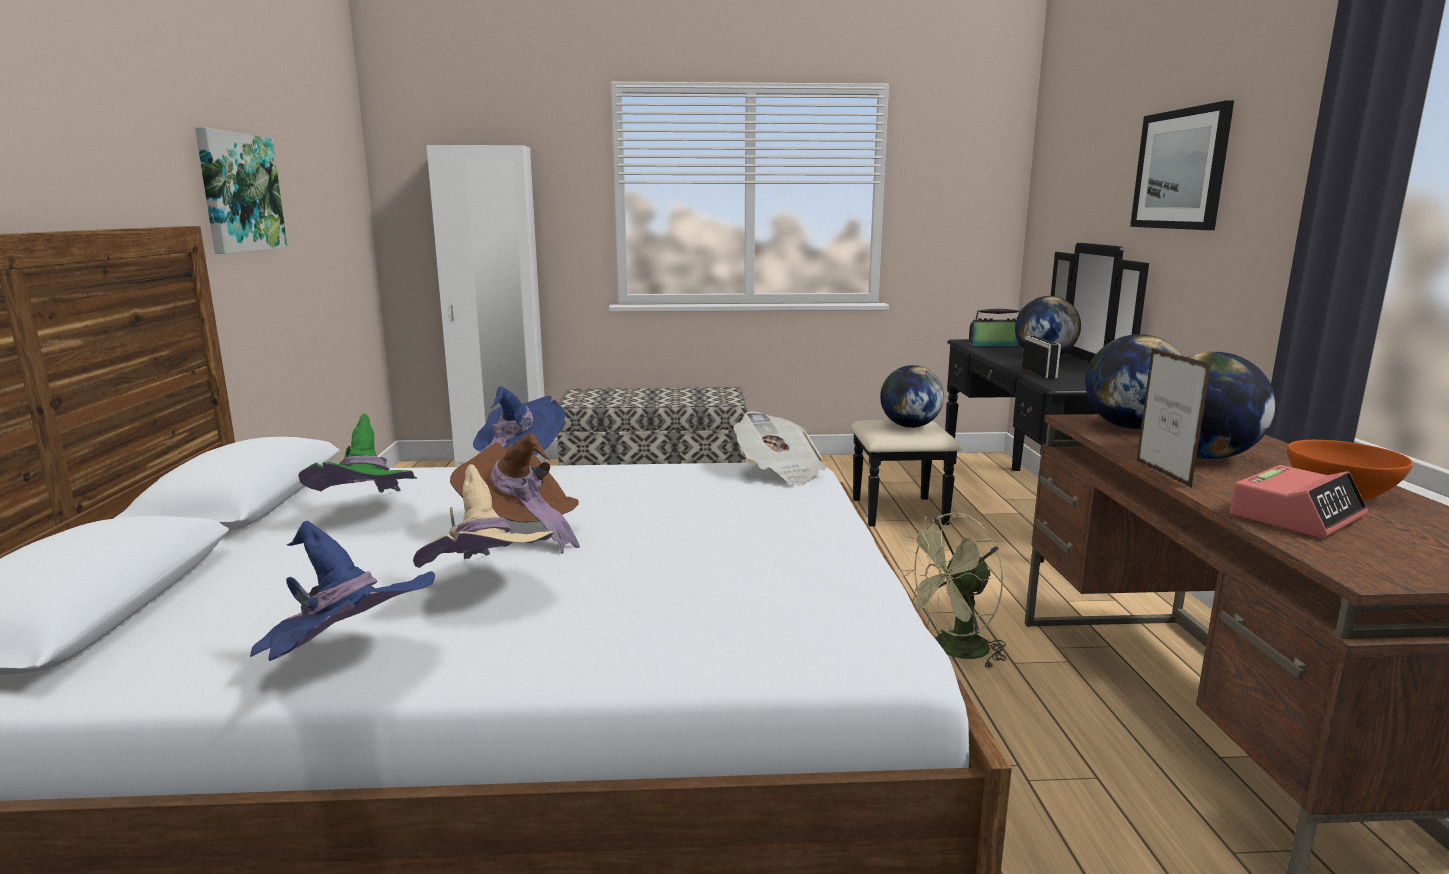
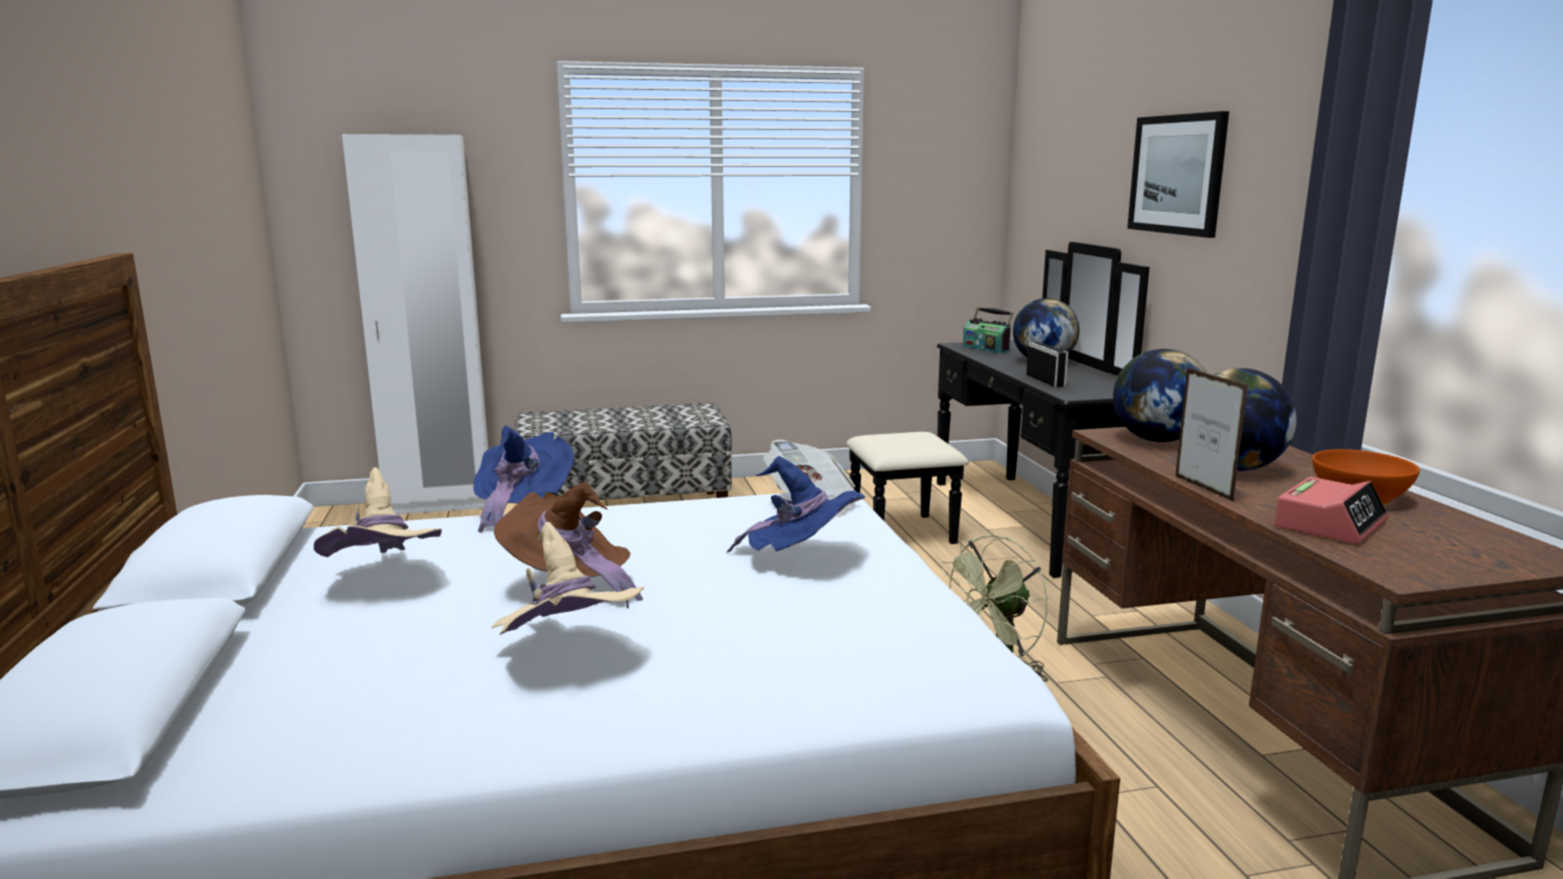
camera: 10 degrees left, 0 degrees up
(239, 192) = (154, 206): picture -> none
(348, 665) = (463, 743): blue hat -> blue hat (801, 559)
(369, 515) = (386, 580): green hat -> beige hat
(909, 426) = (912, 441): globe -> none
(993, 345) = (986, 348): radio -> radio turned 120 degrees counterclockwise

